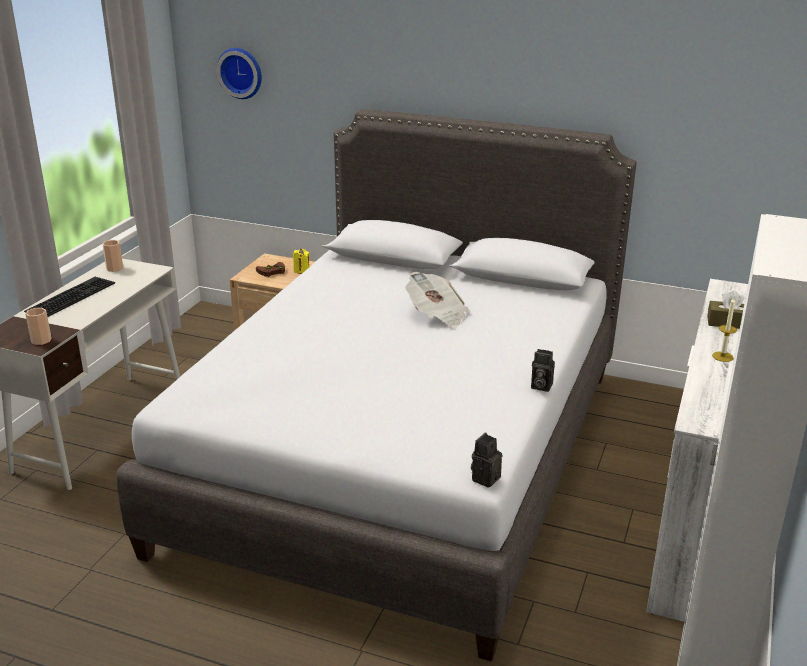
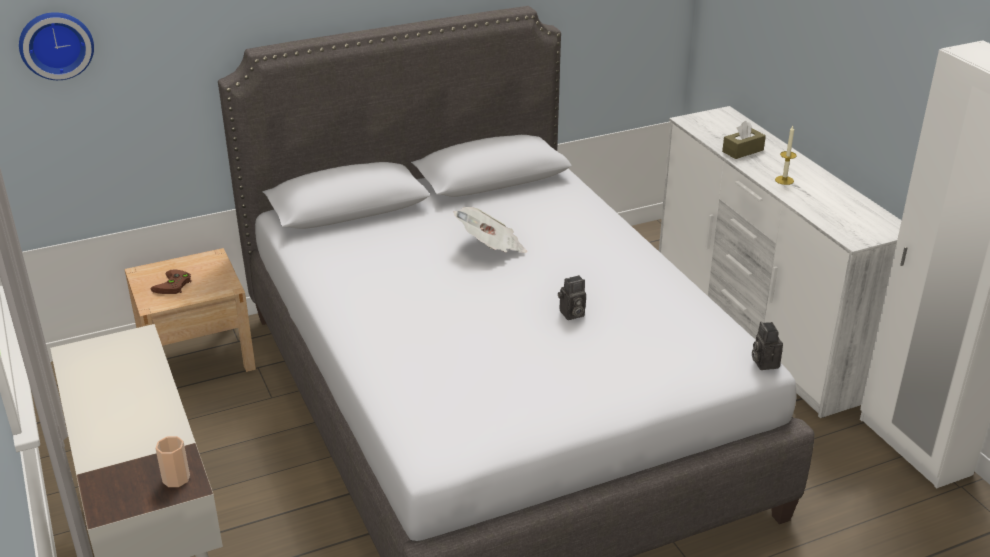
camera: 45 degrees left, 5 degrees up
(70, 296) = (100, 416): keyboard -> none
(114, 268) = (85, 359): cup -> none
(301, 270) = (204, 269): yellow candle -> none
(540, 386) = (672, 269): camera -> camera (571, 314)

